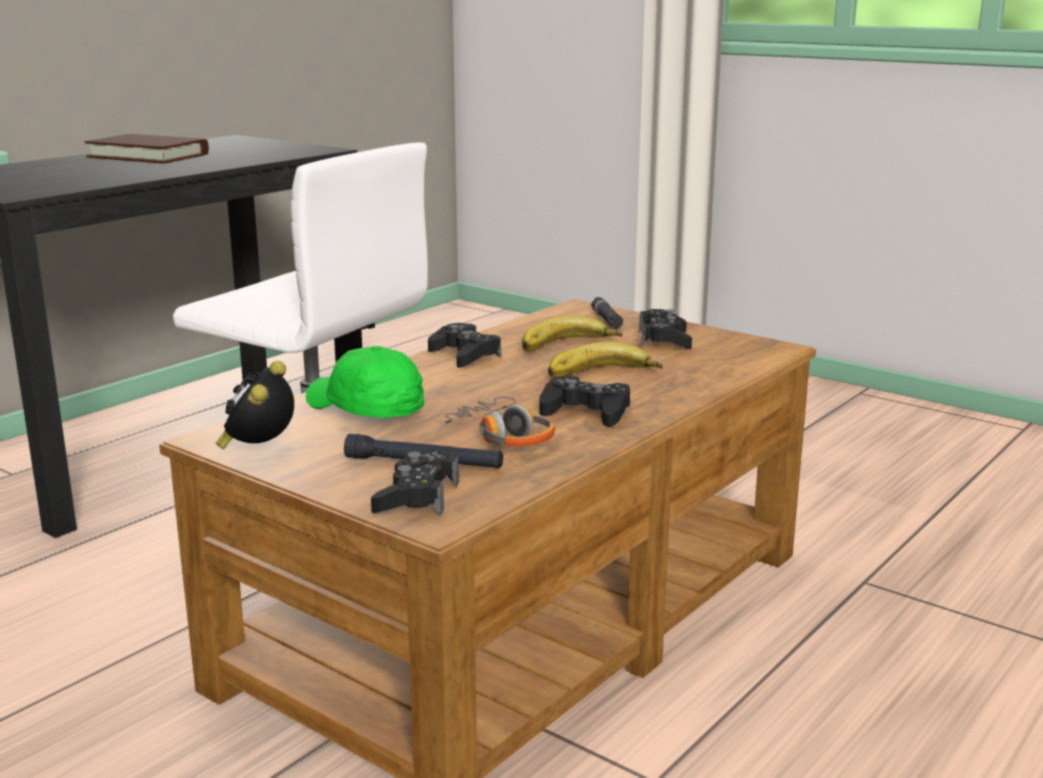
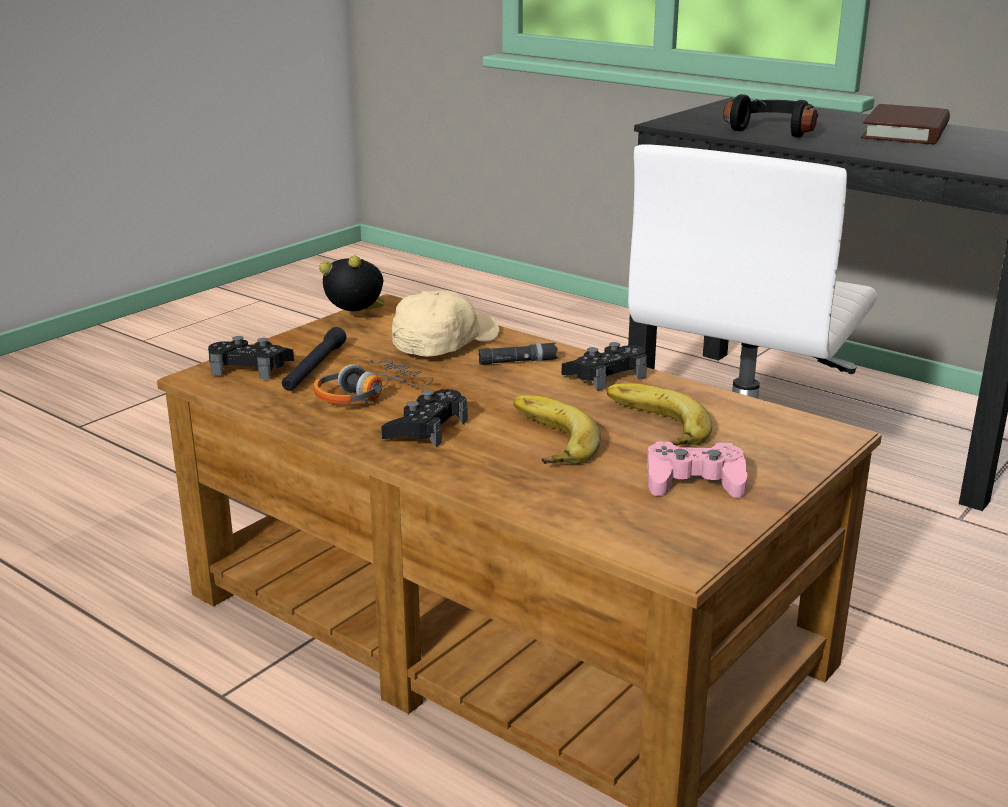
camera: 90 degrees right, 5 degrees up
(97, 175) = (775, 130): none -> black headphones
(365, 409) = (444, 344): green cap -> beige cap
(606, 319) = (776, 449): black flashlight -> black flashlight (518, 361)
(664, 339) = (694, 481): black game controller -> pink game controller

